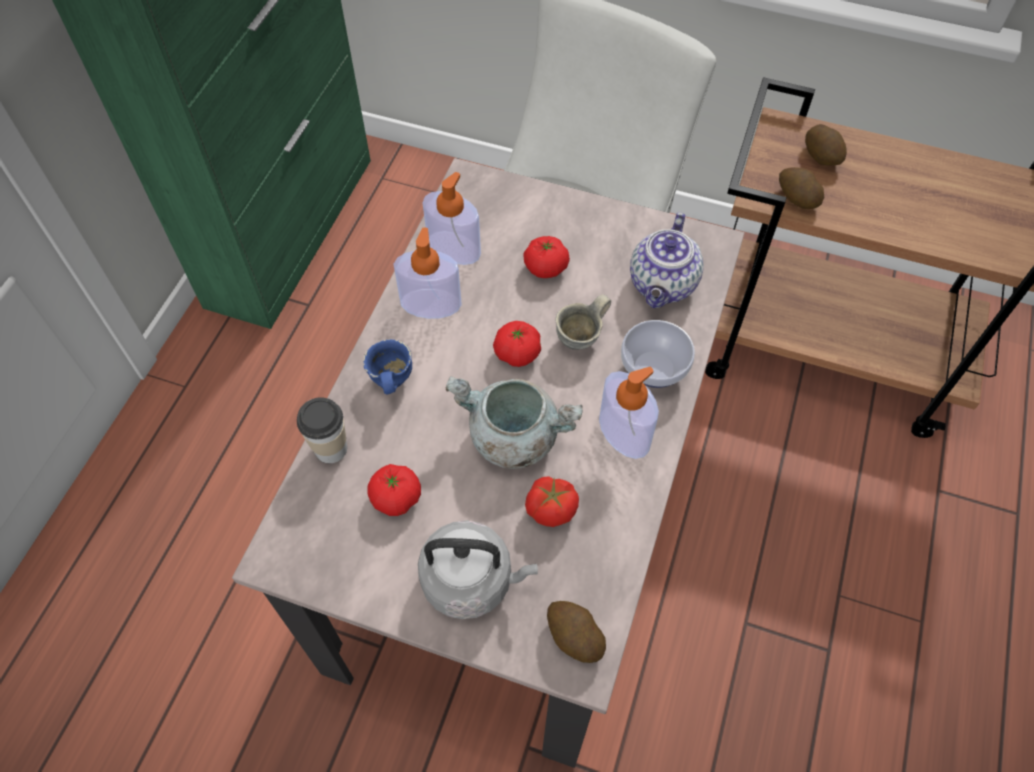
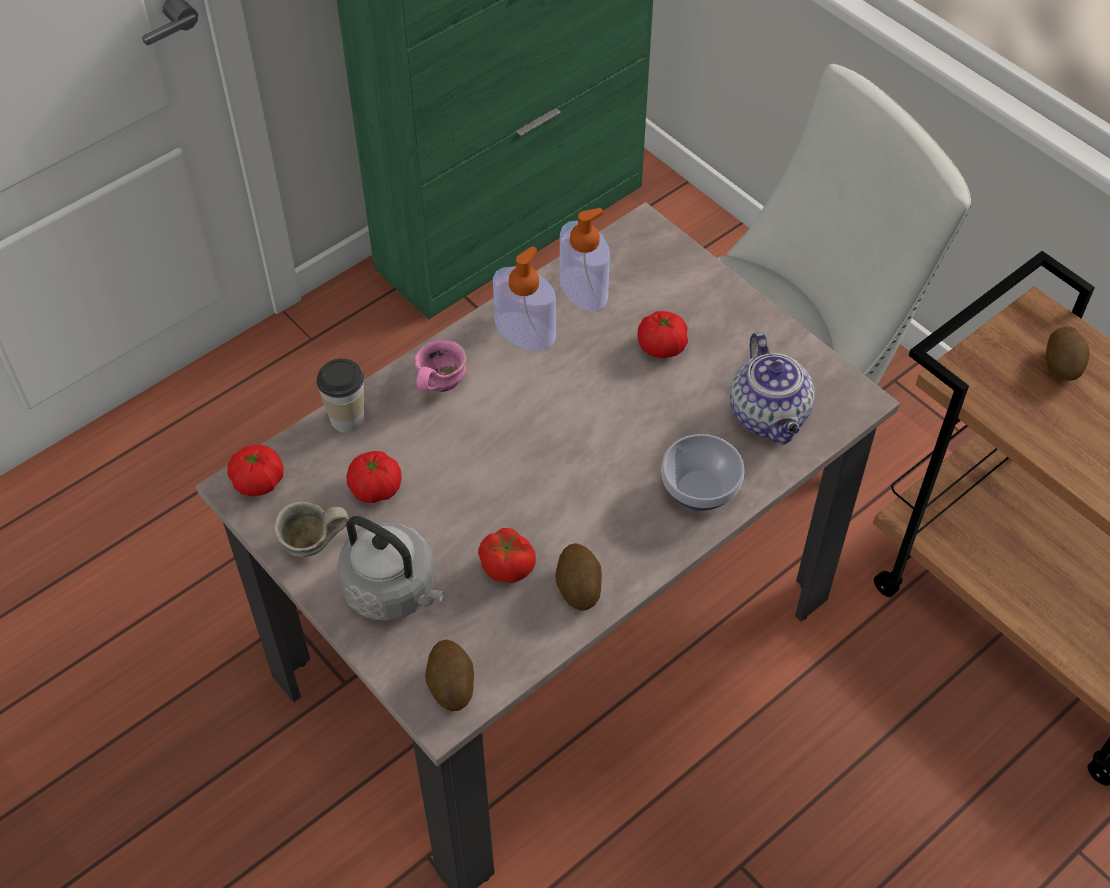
camera: 30 degrees right, 5 degrees down
(389, 382) = (438, 385): blue mug -> pink mug
(512, 437) = (517, 488): grey cooking pot -> none
(517, 353) = (575, 414): tomato -> tomato (258, 482)
(582, 340) = (648, 431): grey mug -> grey mug (313, 548)
(624, 432) = (627, 534): soap dispenser -> none
(663, 285) = (770, 416): teapot -> teapot turned 60 degrees counterclockwise
(796, 198) = (996, 397): potato -> potato (578, 587)

